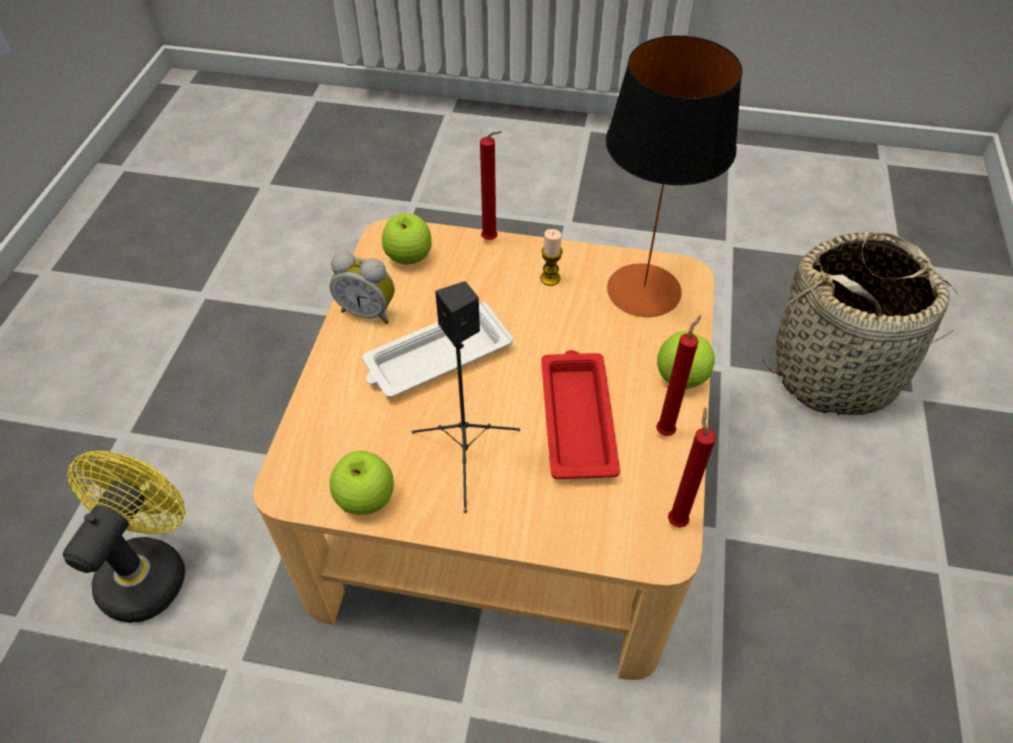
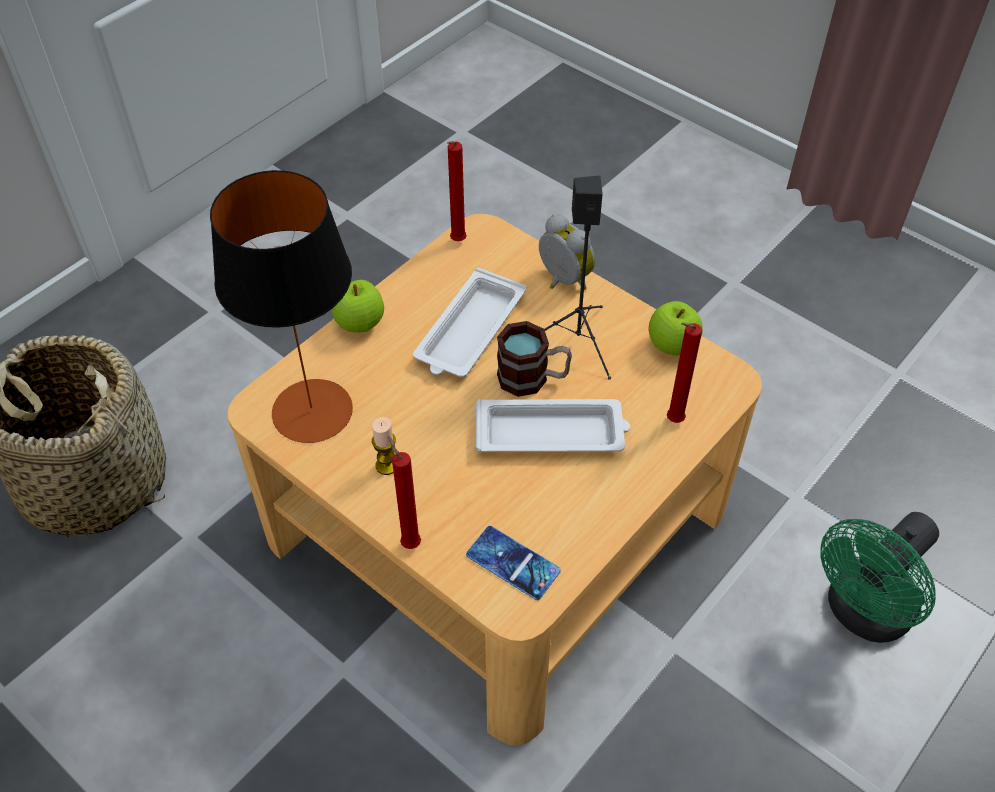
camera: 150 degrees left, 0 degrees up
(150, 568) = (862, 614): yellow fan -> green fan
(368, 311) = (590, 514): alarm clock -> alarm clock (562, 281)
(409, 257) = (513, 563): apple -> phone
(484, 399) = (533, 378): none -> mug
(577, 417) = (469, 331): red tray -> white tray
(666, 430) = (409, 294): red candle -> red candle (672, 421)

